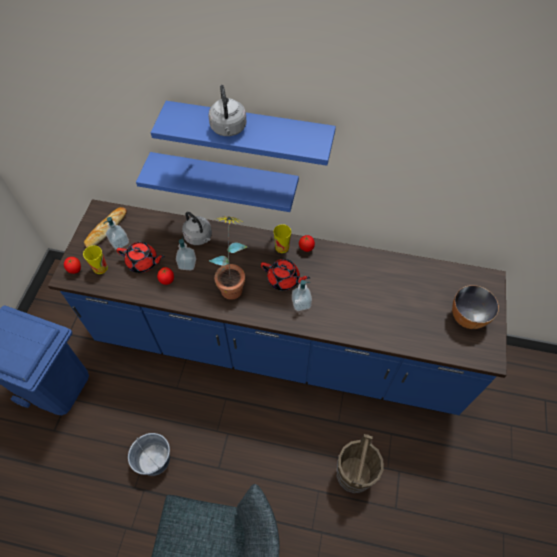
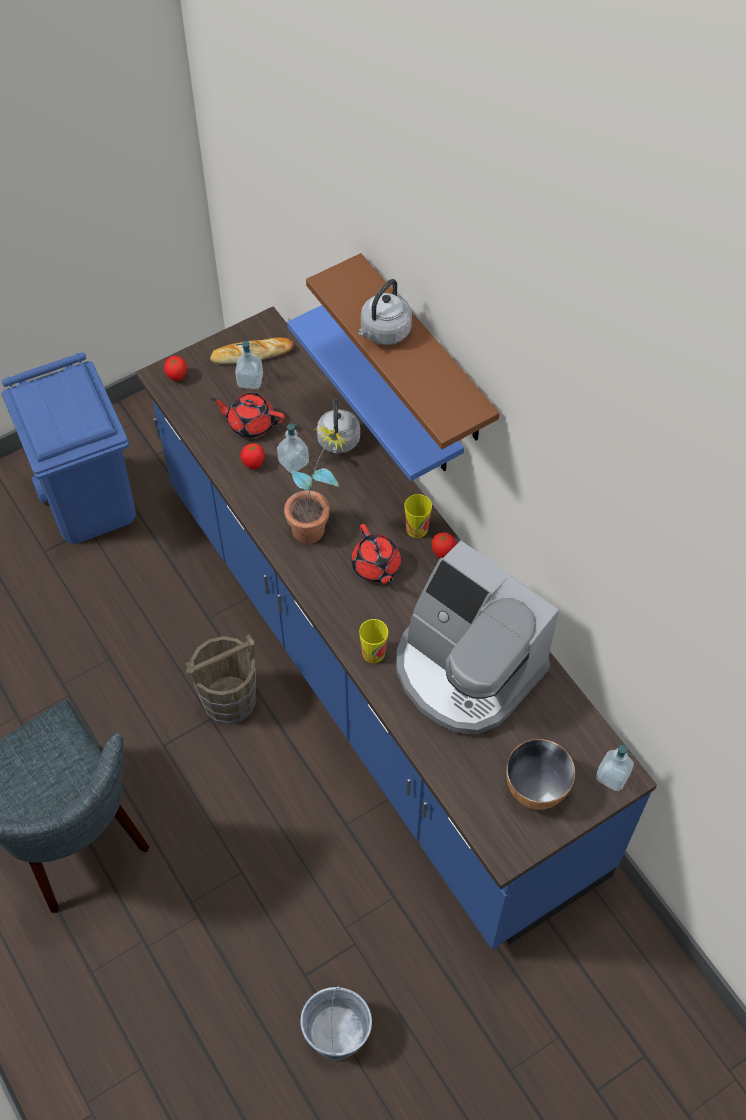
camera: 45 degrees right, 0 degrees up
(100, 268) = (202, 394): cup -> cup (373, 653)
(143, 262) = (250, 423): red teapot -> red teapot turned 135 degrees clockwise
(154, 460) = (109, 674): grey bucket -> grey bucket (337, 1033)
(250, 132) = (426, 354): blue shelf -> brown shelf
(301, 303) = (365, 608): soap dispenser -> soap dispenser (612, 776)
(353, 474) = (299, 895): brown bucket -> brown bucket (228, 700)
(377, 291) = (466, 669): none -> coffee machine

